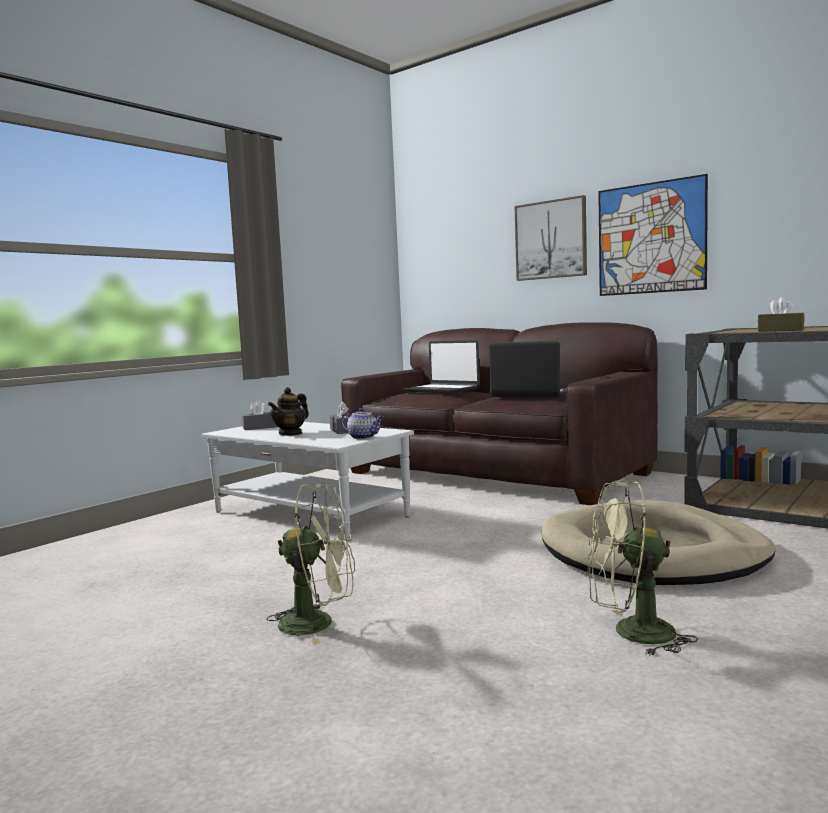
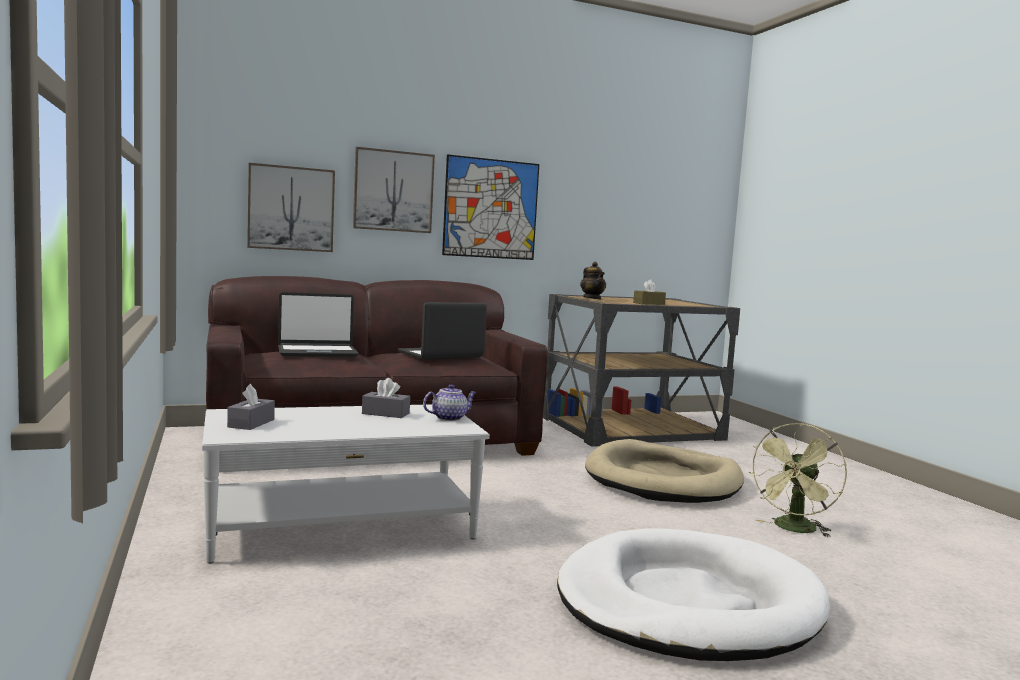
camera: 60 degrees left, 0 degrees up
(290, 433) = (345, 425): teapot -> teapot (592, 298)
(318, 623) = (687, 603): green fan -> white dog bed
(473, 271) = (291, 208): none -> picture

